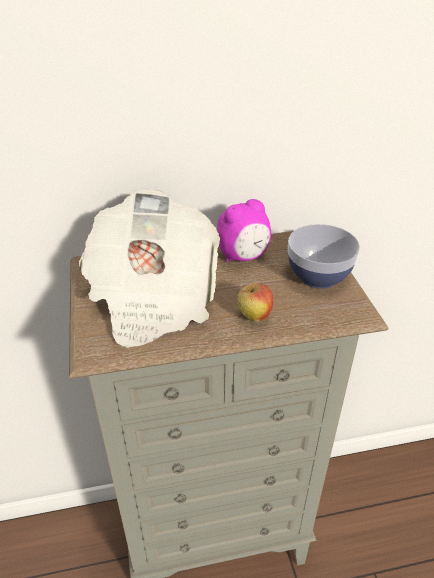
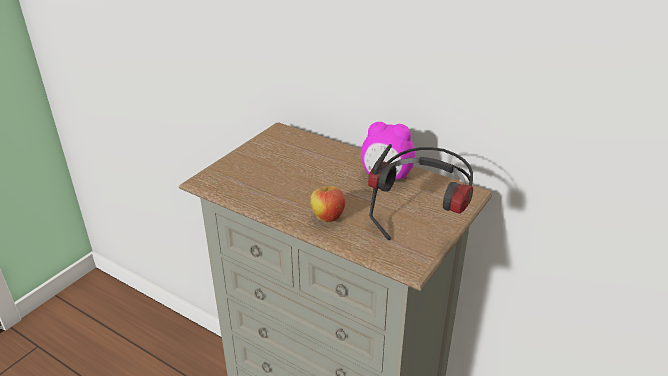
camera: 45 degrees right, 5 degrees down
(152, 297) = (284, 169): newspaper -> none
(318, 276) = (422, 221): bowl -> headphones

